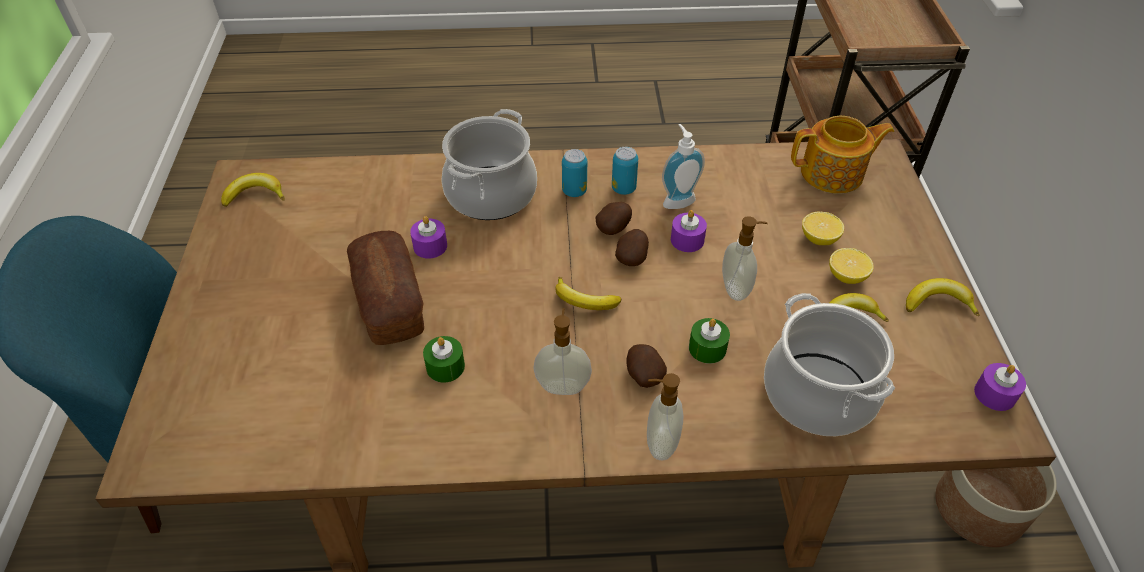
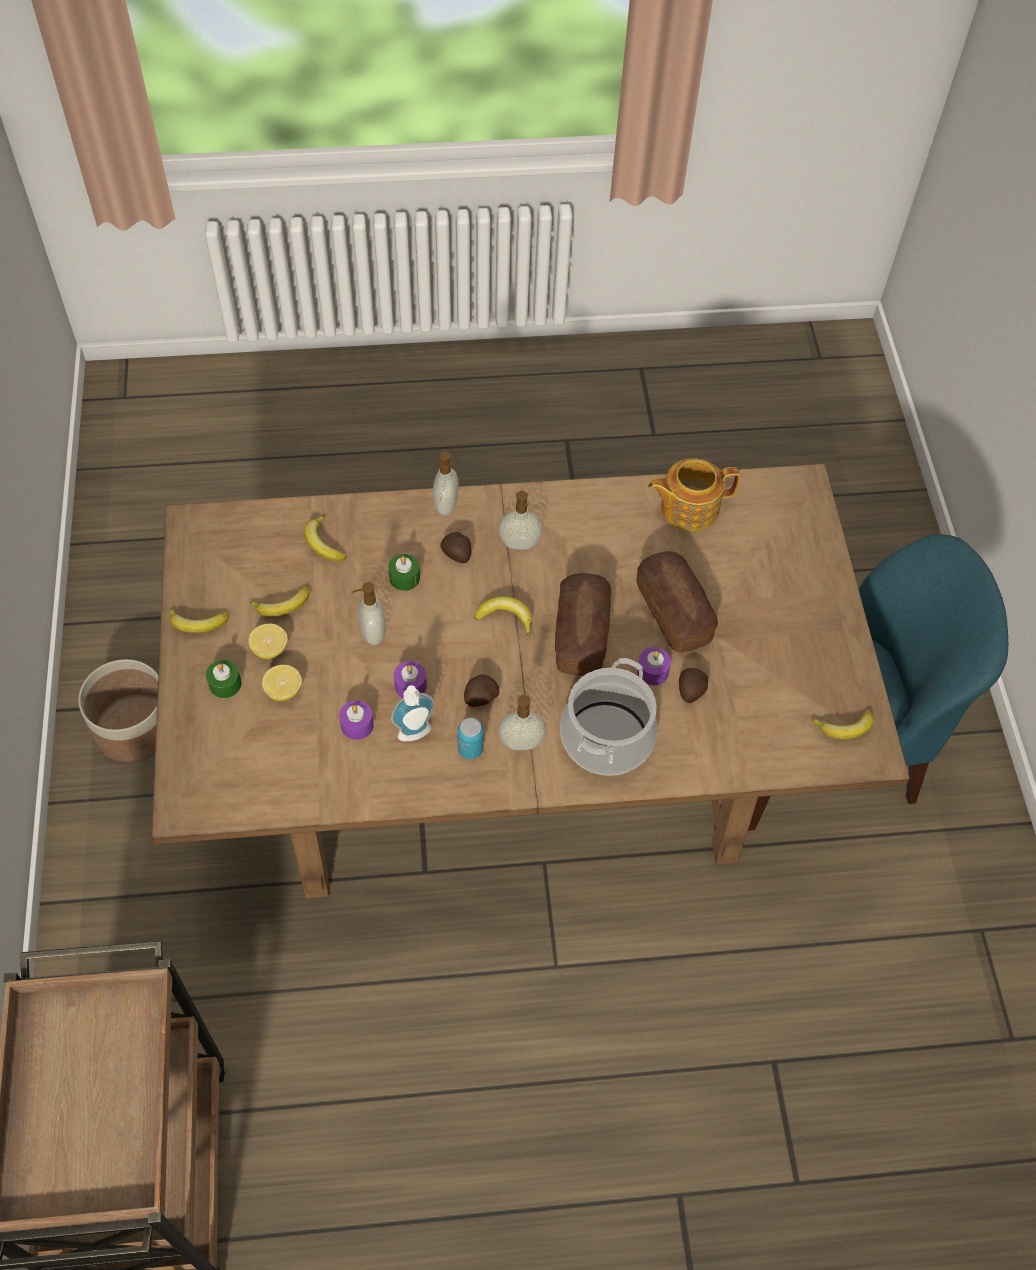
camera: 175 degrees right, 10 degrees up
(445, 366) = (613, 557): green candle -> green candle (225, 684)
(500, 282) = (581, 635): none -> bread
(574, 191) = (521, 744): can -> soap dispenser
(632, 257) = (463, 664): potato -> potato (690, 691)
(819, 394) = (323, 543): cooking pot -> banana
(833, 174) = (244, 778): teapot -> teapot (688, 507)
(994, 394) = (187, 546): purple candle -> purple candle (357, 725)

